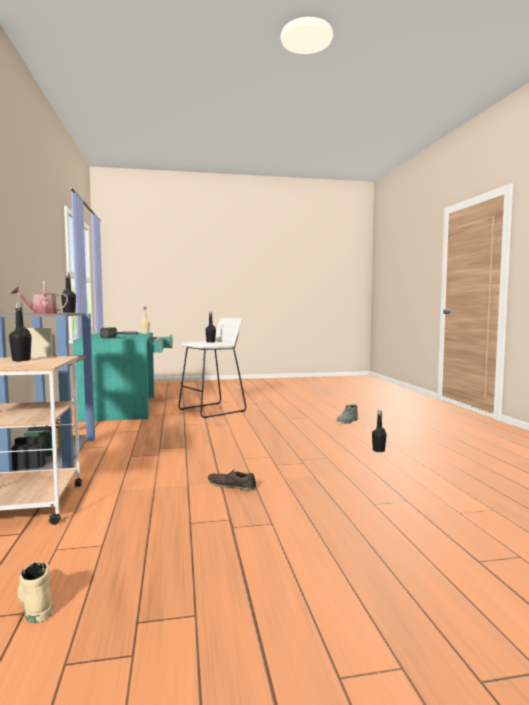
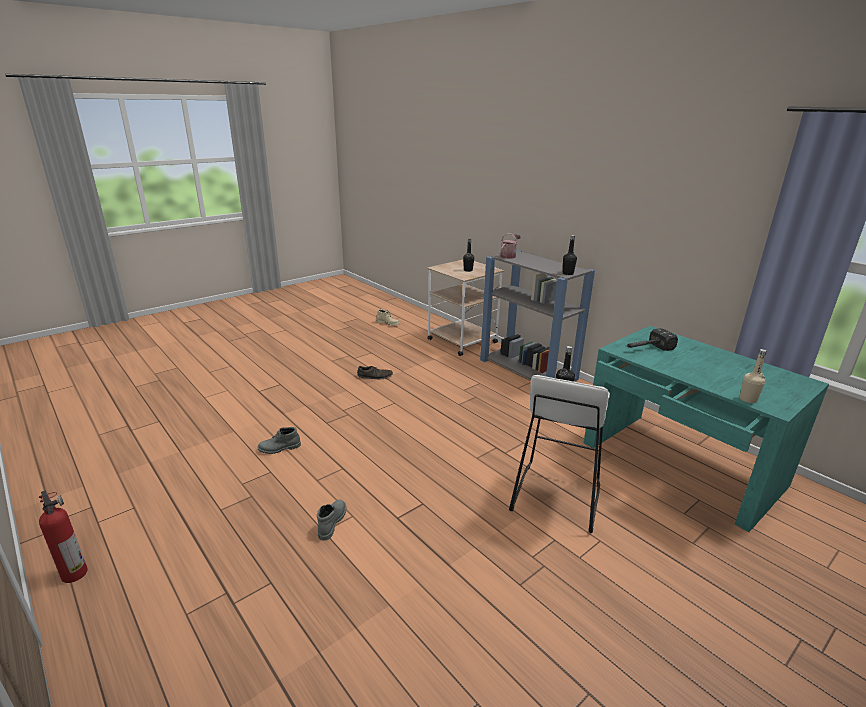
camera: 150 degrees right, 20 degrees up
(378, 450) = (279, 448): black bottle -> grey boot
(503, 430) = (74, 572): none -> fire extinguisher

